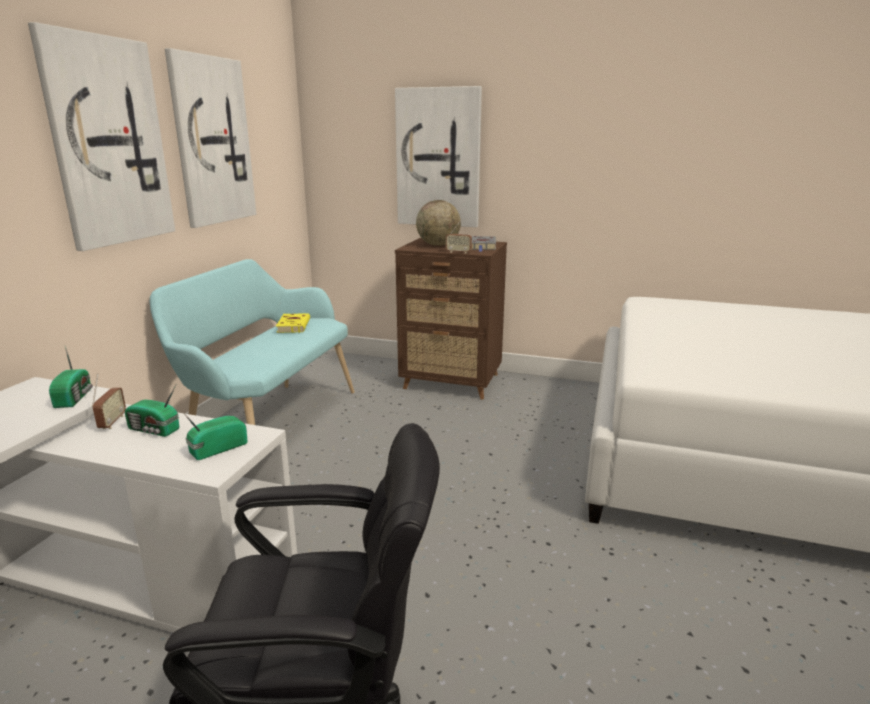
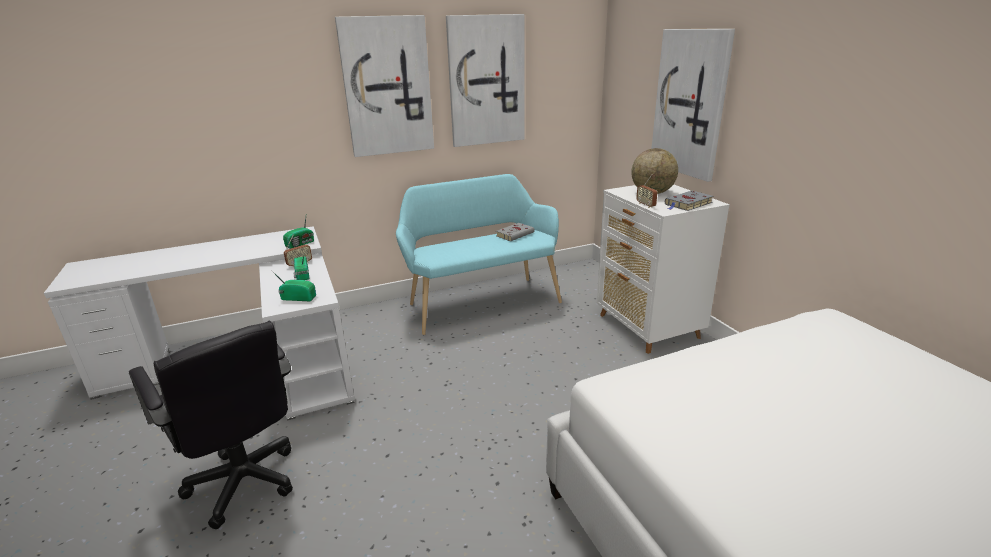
camera: 50 degrees right, 5 degrees up
(293, 325) = (515, 234): yellow book -> grey book
(452, 381) = (649, 326): brown dresser -> white dresser

